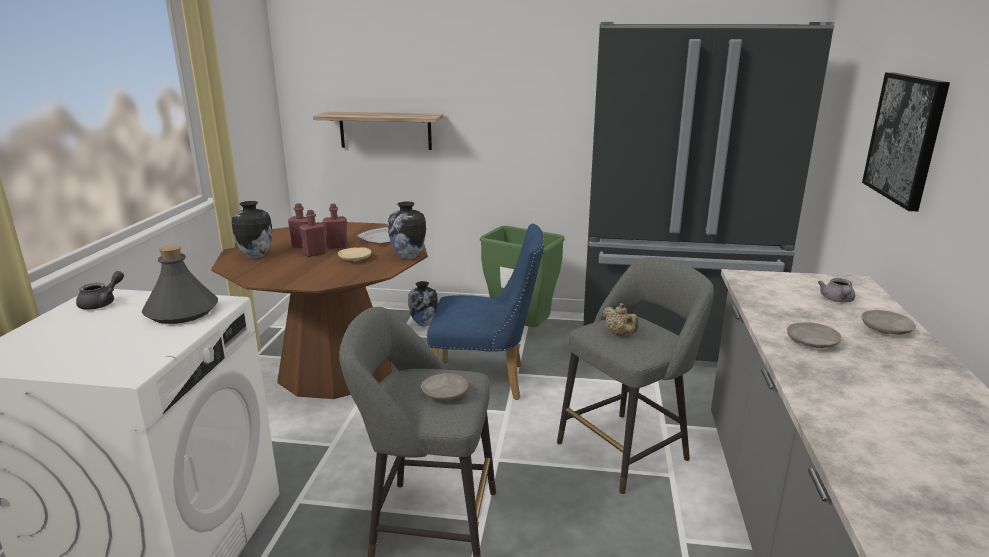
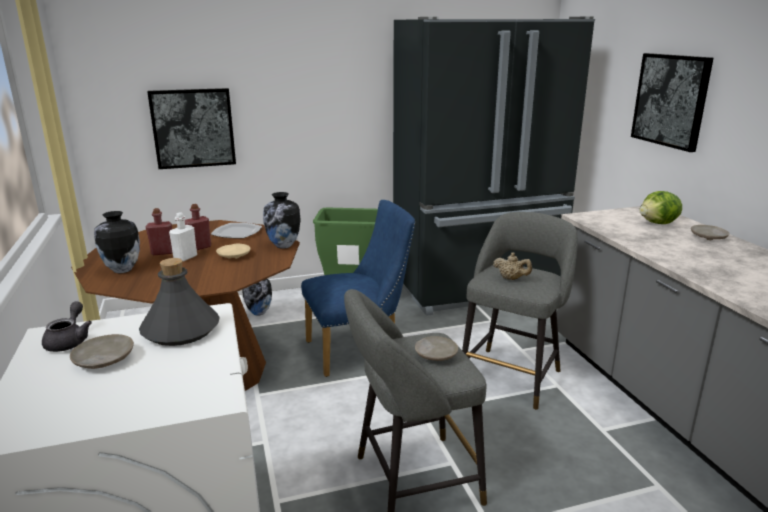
camera: 25 degrees left, 0 degrees up
(314, 254) = (185, 257): red bottle -> white bottle
(385, 130) = (193, 128): shelf -> picture
(811, 342) = (681, 254): beige plate -> beige plate (103, 360)
(837, 300) = (658, 223): grey teapot -> lettuce

